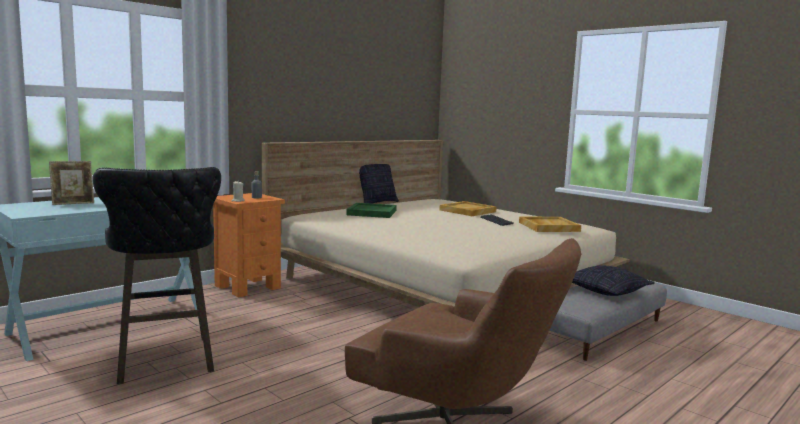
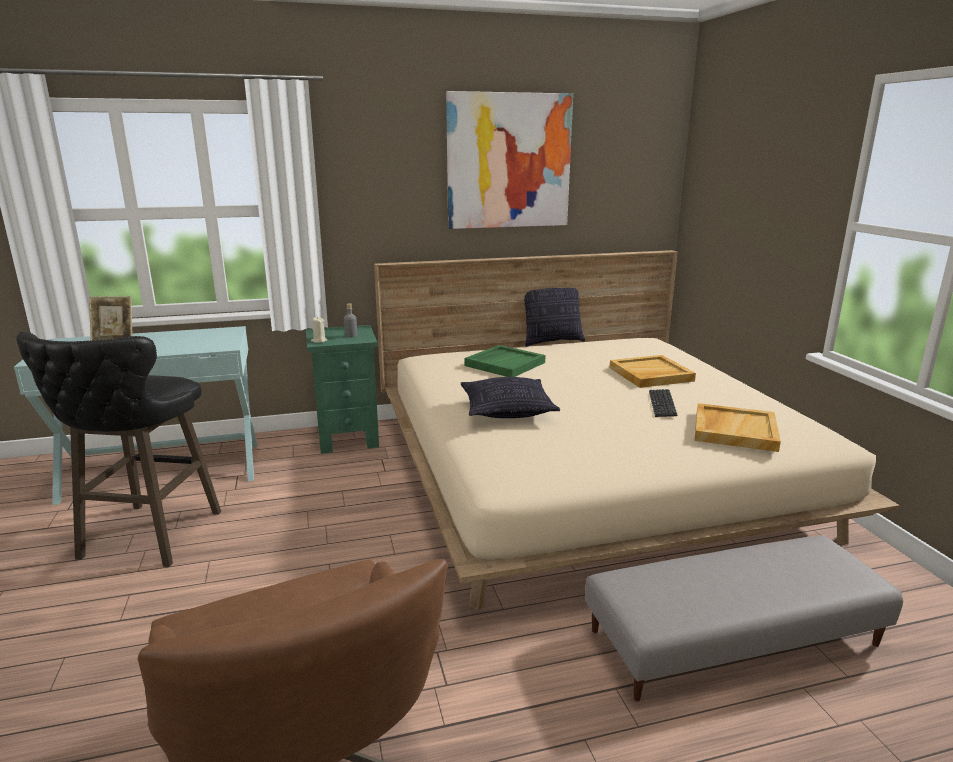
camera: 30 degrees right, 10 degrees up
(248, 287) = (349, 439): orange nightstand -> green nightstand
(346, 72) = (509, 161): none -> picture
(605, 291) = (748, 581): pillow -> pillow (507, 411)

